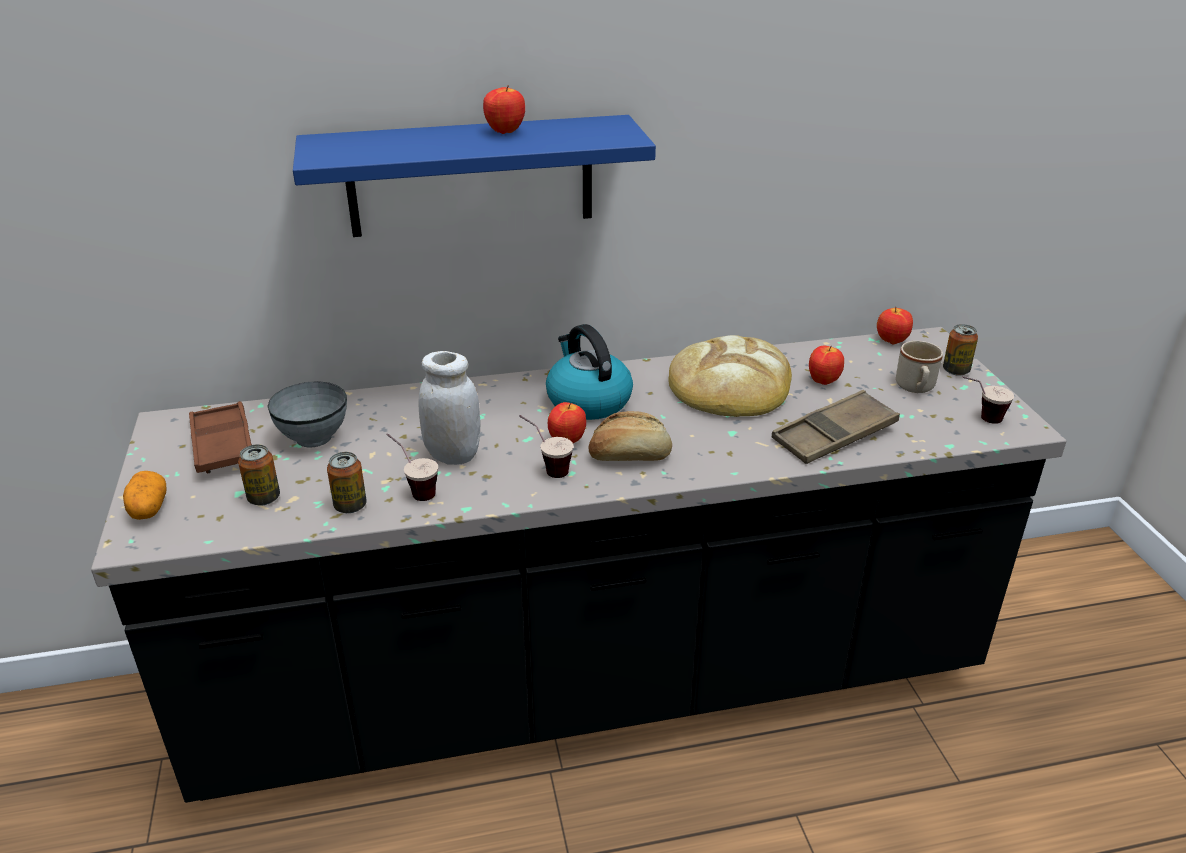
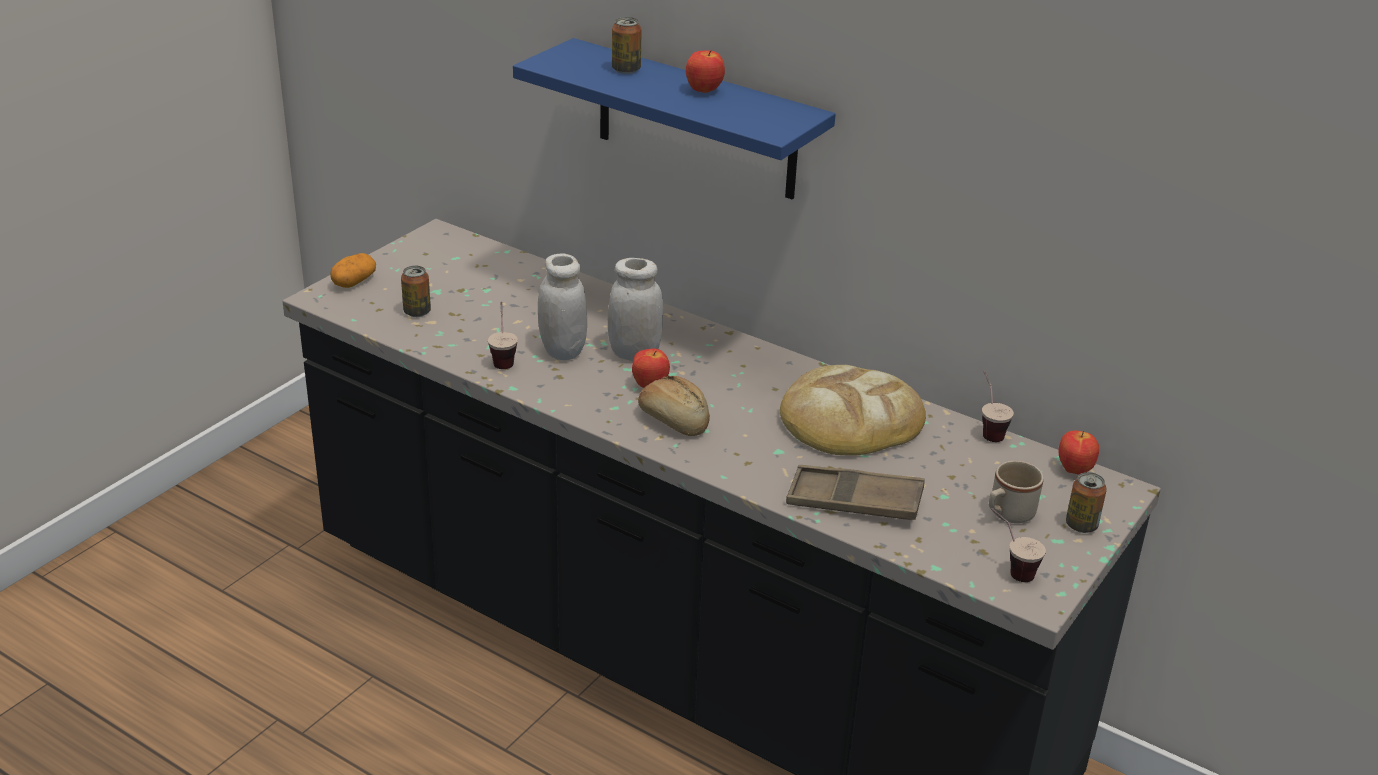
camera: 45 degrees right, 0 degrees up
(222, 444) = (446, 265): brown tray -> none
(314, 437) = (503, 290): grey bowl -> none
(350, 506) = (453, 345): can -> can (626, 69)
(511, 425) = (634, 353): none -> white jar
(546, 468) = (604, 394): cup -> cup (988, 429)
(587, 401) = (717, 368): kettle -> none
(823, 381) = (934, 461): apple -> none

